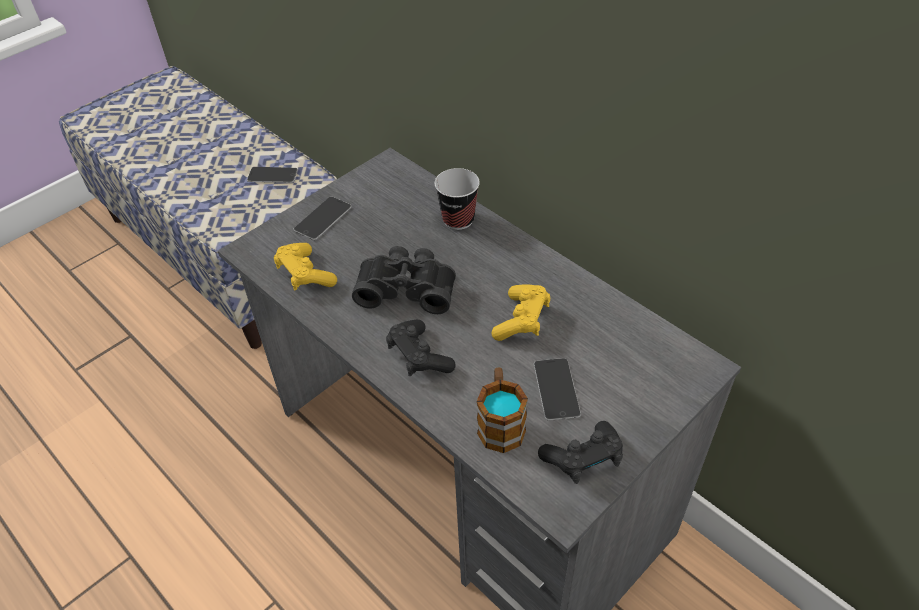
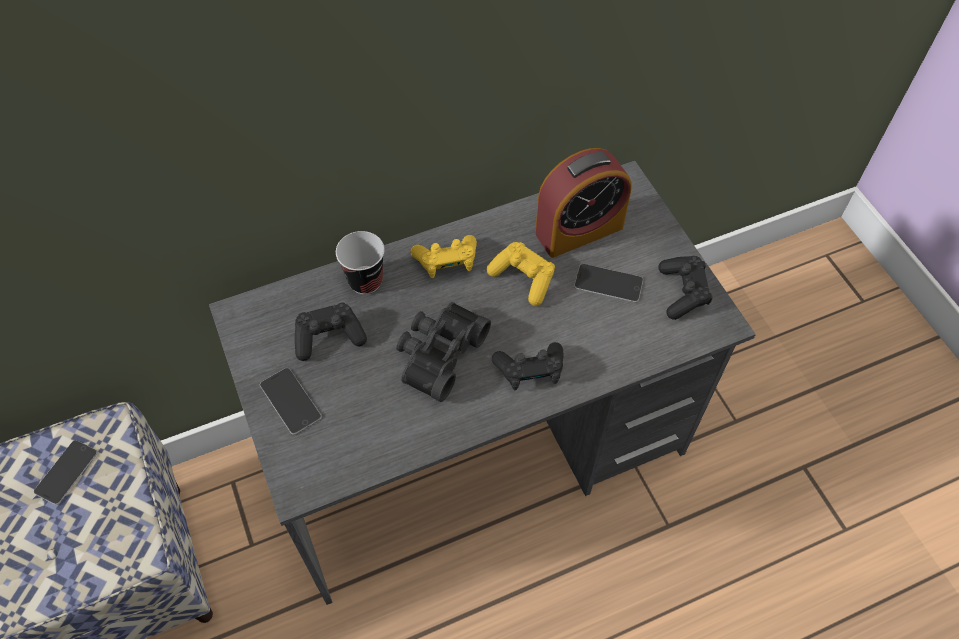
camera: 70 degrees left, 10 degrees up
(305, 275) = (371, 440): yellow game controller -> yellow game controller (446, 262)
(391, 218) = (329, 337): none -> black game controller
(500, 422) = (627, 334): mug -> none
(609, 346) = (579, 230): none -> alarm clock

